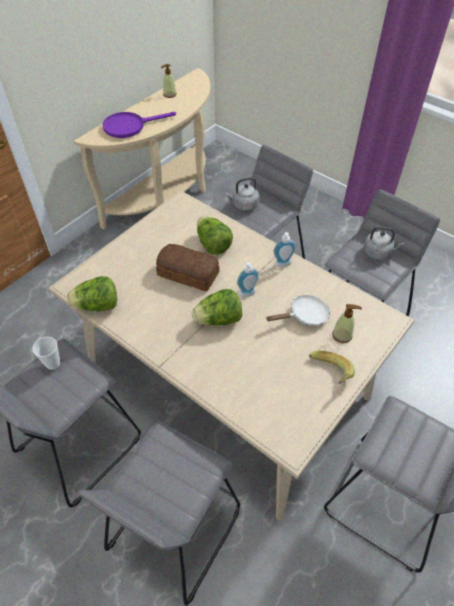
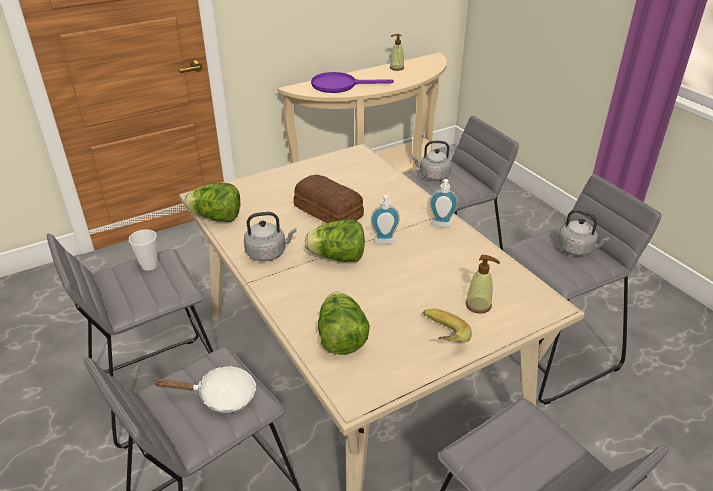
camera: 20 degrees right, 15 degrees down
(161, 331) = (268, 253): none -> grey kettle
(213, 245) = (370, 193): lettuce -> lettuce (341, 338)
(304, 315) = (441, 276): white frying pan -> white frying pan (221, 396)

